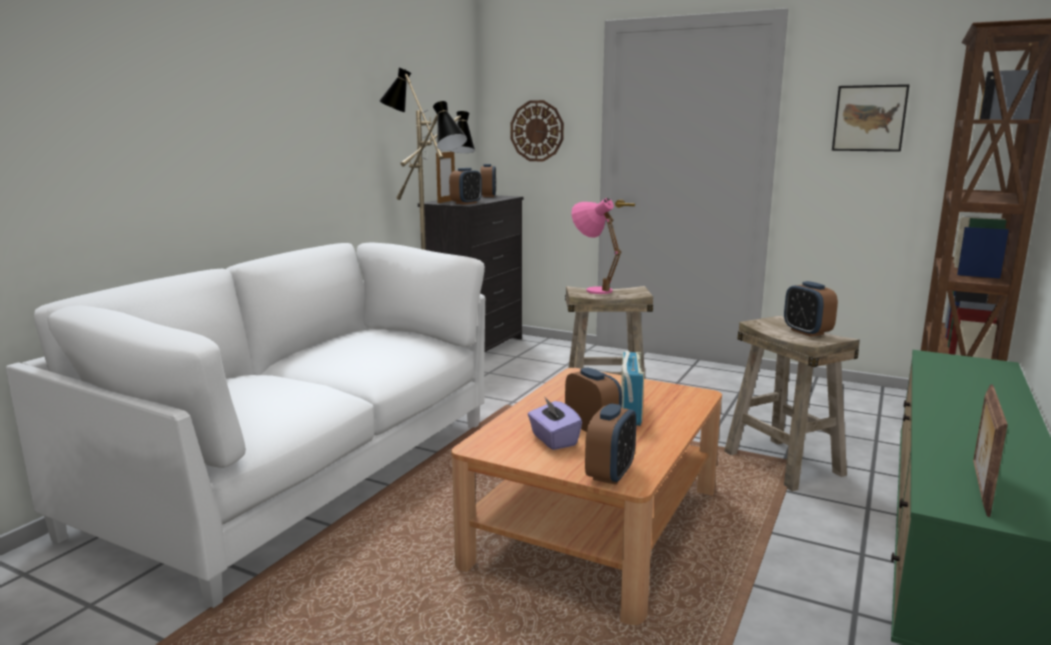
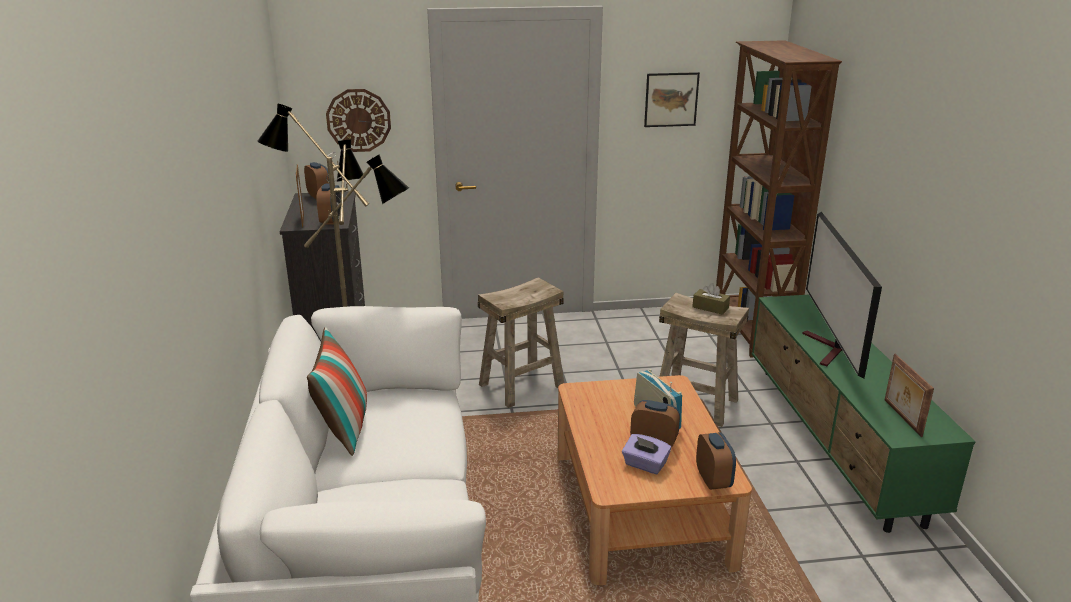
camera: 35 degrees left, 10 degrees up
(328, 343) = (343, 429): none -> pillow
(593, 289) = (503, 292): pink table lamp -> none
(807, 332) = (710, 307): alarm clock -> brown tissue box
(950, 405) = (828, 350): none -> television

